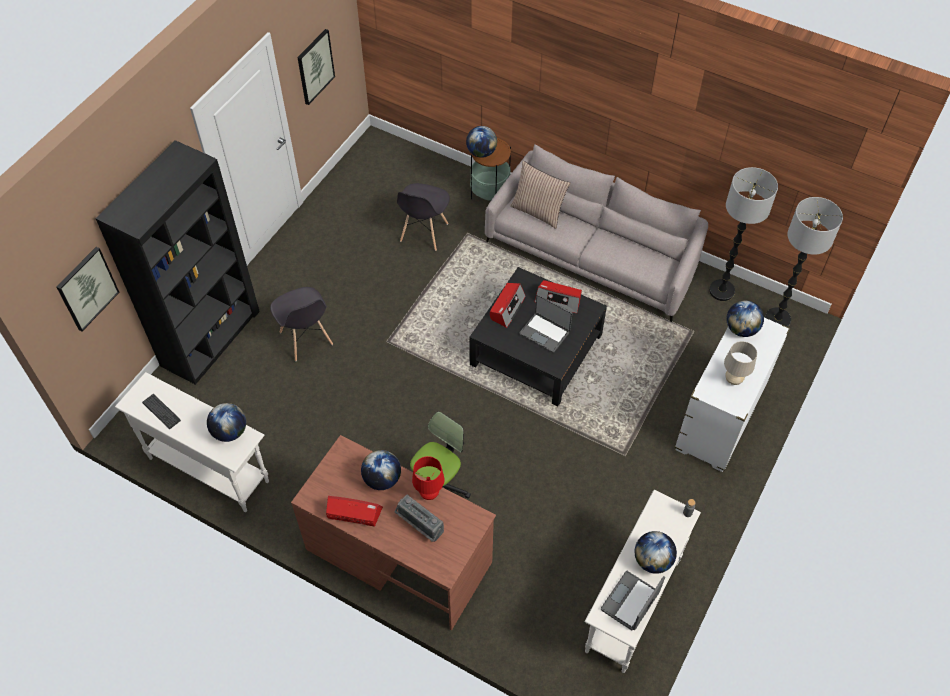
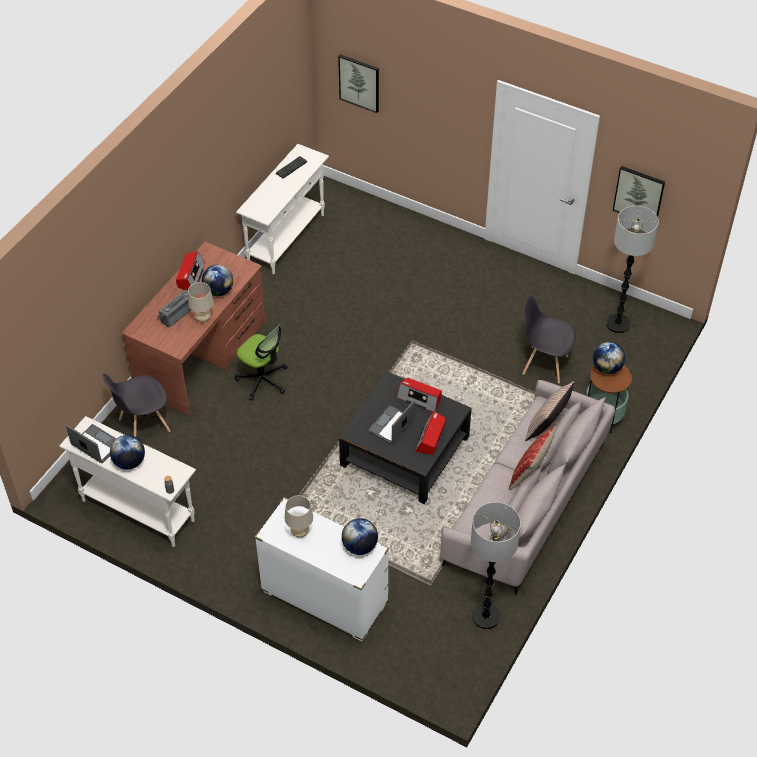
camera: 90 degrees right, 5 degrees down
(211, 338) = (413, 227): black bookcase -> none
(230, 432) = (270, 205): globe -> none
(306, 339) = (414, 287): grey chair -> grey chair (143, 425)
(429, 494) = (203, 319): red table lamp -> beige table lamp
(595, 227) = (529, 473): none -> pillow
(777, 319) = (448, 666): floor lamp -> floor lamp (618, 324)

